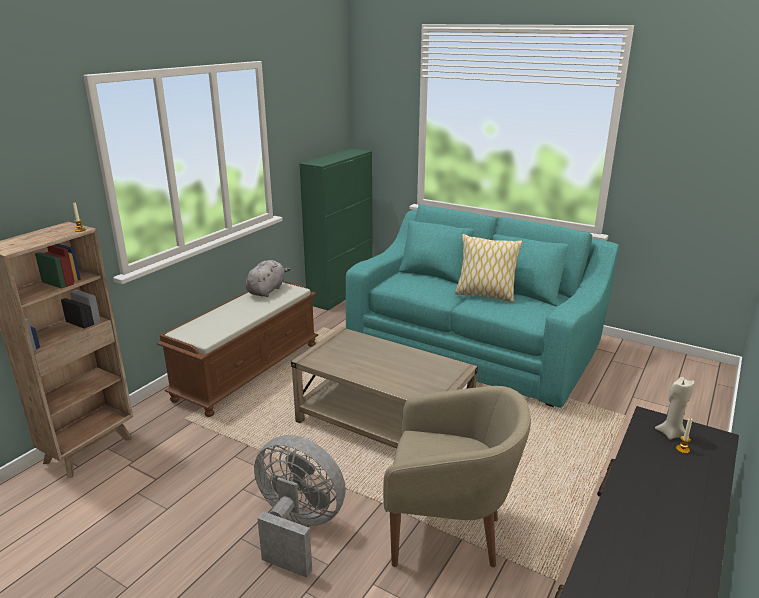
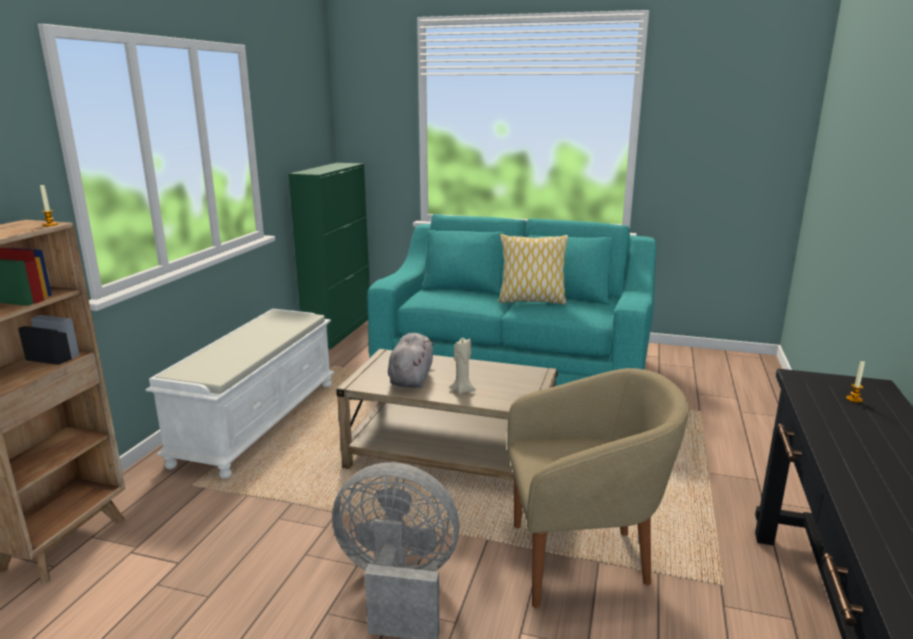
camera: 15 degrees left, 5 degrees down
(248, 370) = (257, 421): brown bench -> white bench
(267, 290) = (271, 320): grey plush toy -> grey plush toy (411, 378)
(671, 433) = (831, 387): beige candle -> beige candle (462, 390)

